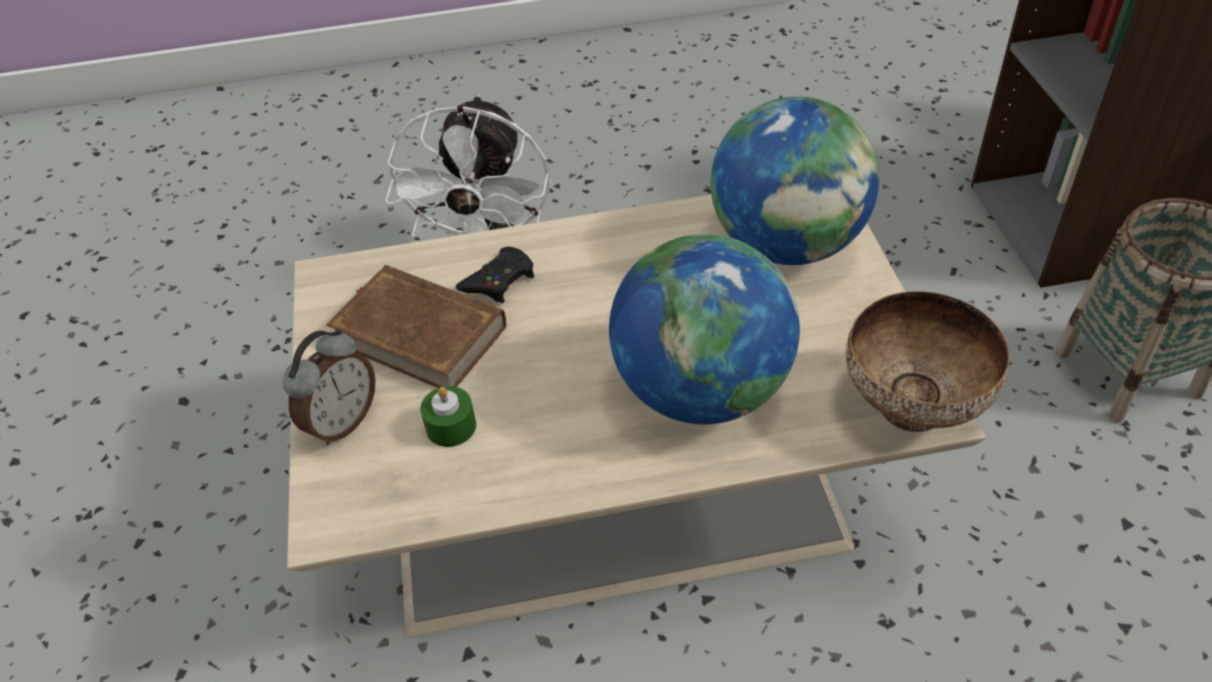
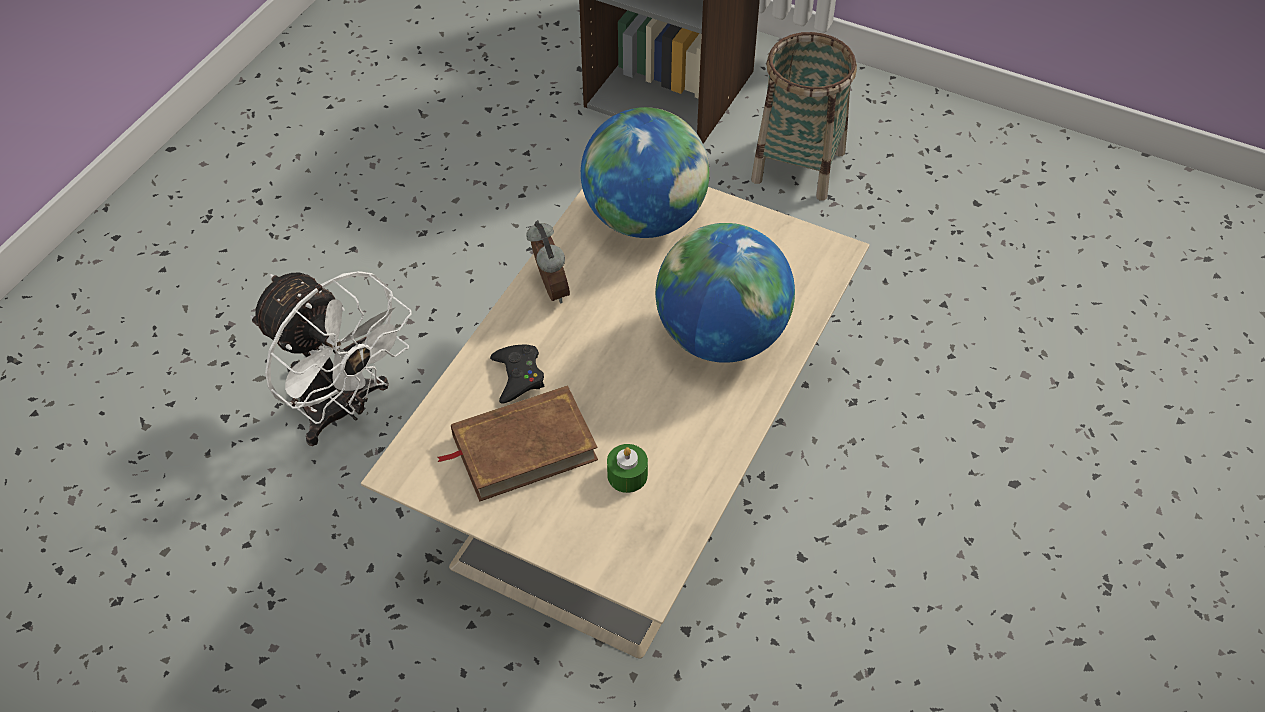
camera: 55 degrees left, 5 degrees up
(341, 421) = (563, 532): alarm clock -> alarm clock (549, 289)
(914, 407) = (824, 256): bowl -> none

